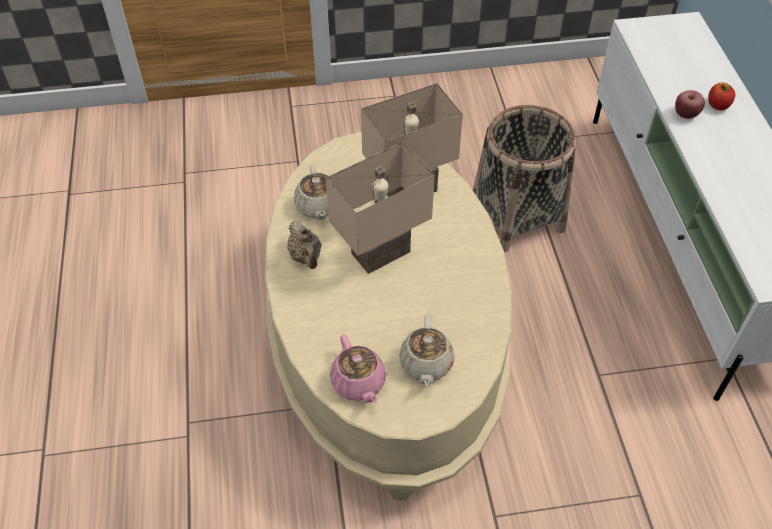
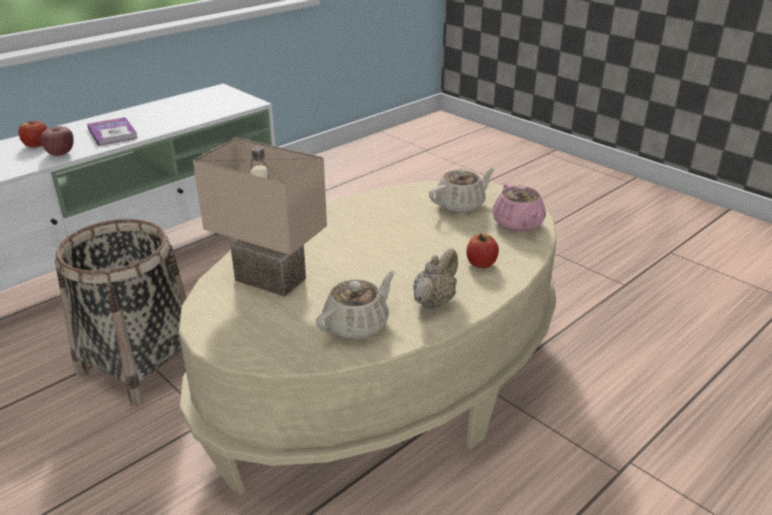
camera: 125 degrees left, 20 degrees down
(325, 313) = (481, 263): none -> apple
(358, 382) = (518, 224): pink teapot -> pink teapot turned 135 degrees clockwise
(381, 255) = (378, 262): beige table lamp -> none
(723, 154) = (112, 133): none -> book

